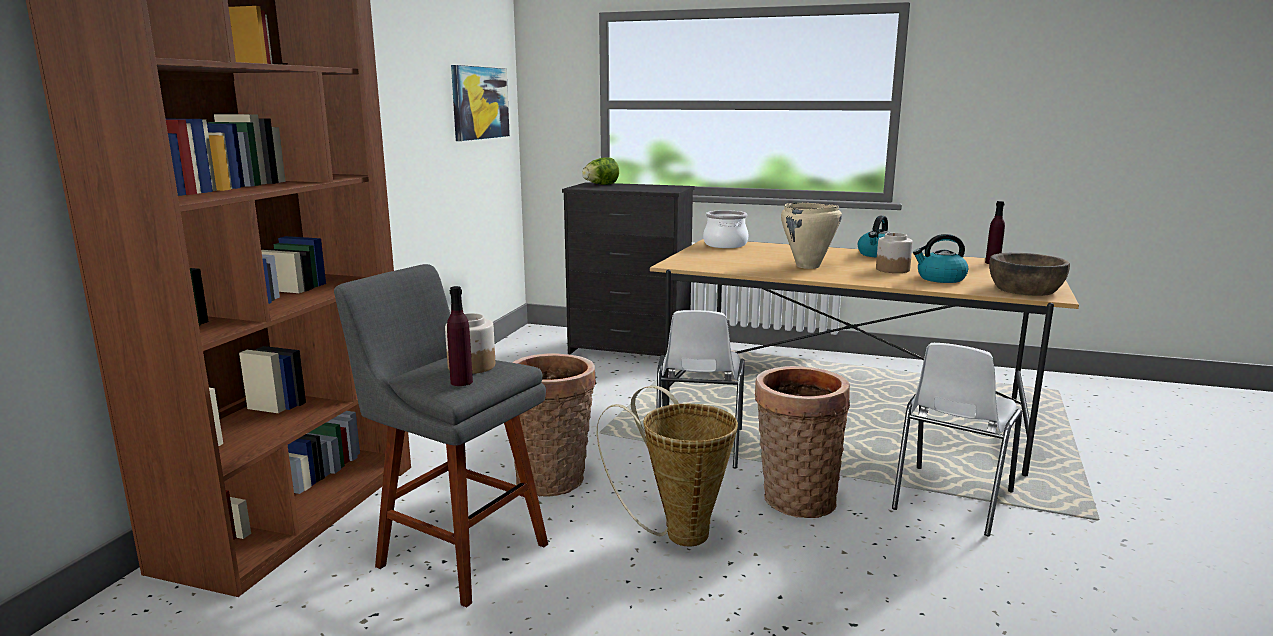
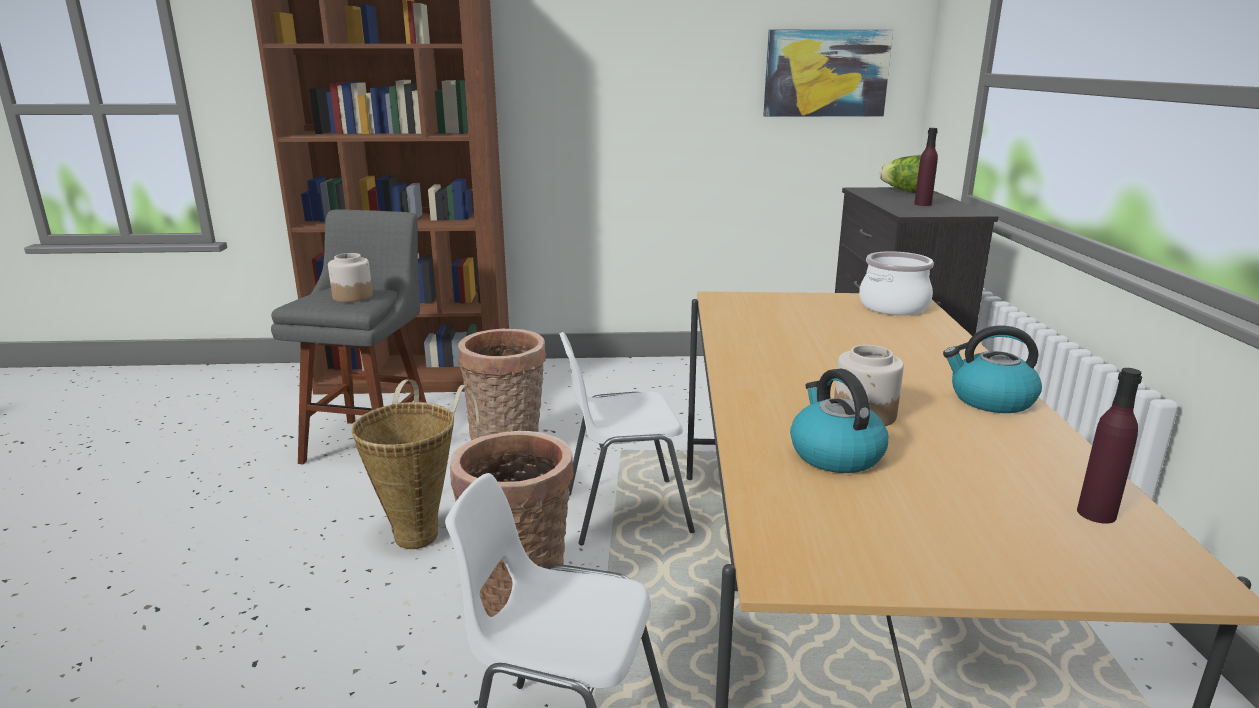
camera: 70 degrees right, 5 degrees up
(461, 382) = (313, 300): purple bottle -> purple bottle (922, 204)
(808, 266) = (807, 358): beige cooking pot -> none
(1025, 289) = (830, 540): brown bowl -> none

